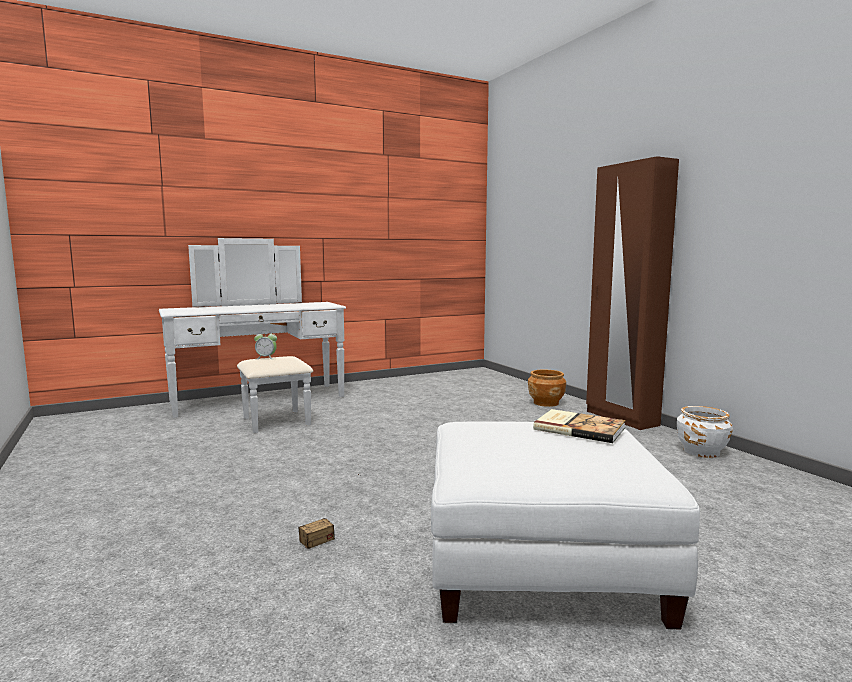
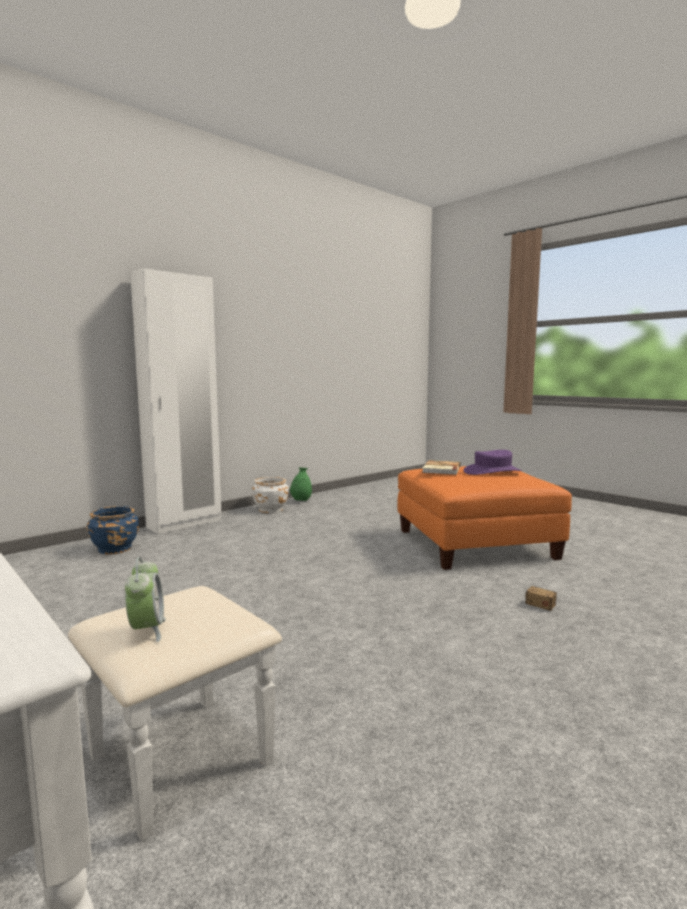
camera: 105 degrees left, 0 degrees up
(540, 560) = (475, 544): white ottoman -> orange ottoman
(546, 403) = (114, 548): brown planter -> blue planter
(548, 451) = (492, 472): none -> purple hat
(621, 418) = (184, 524): brown wardrobe -> white wardrobe
(769, 470) = (301, 501): none -> green vase

